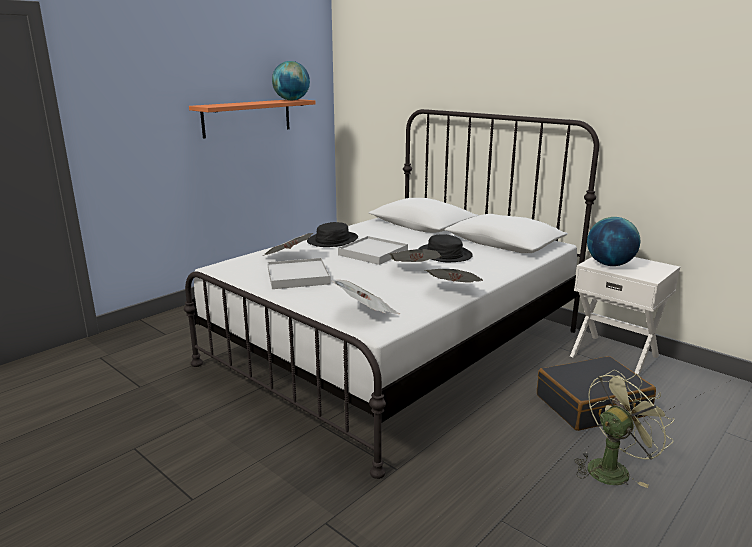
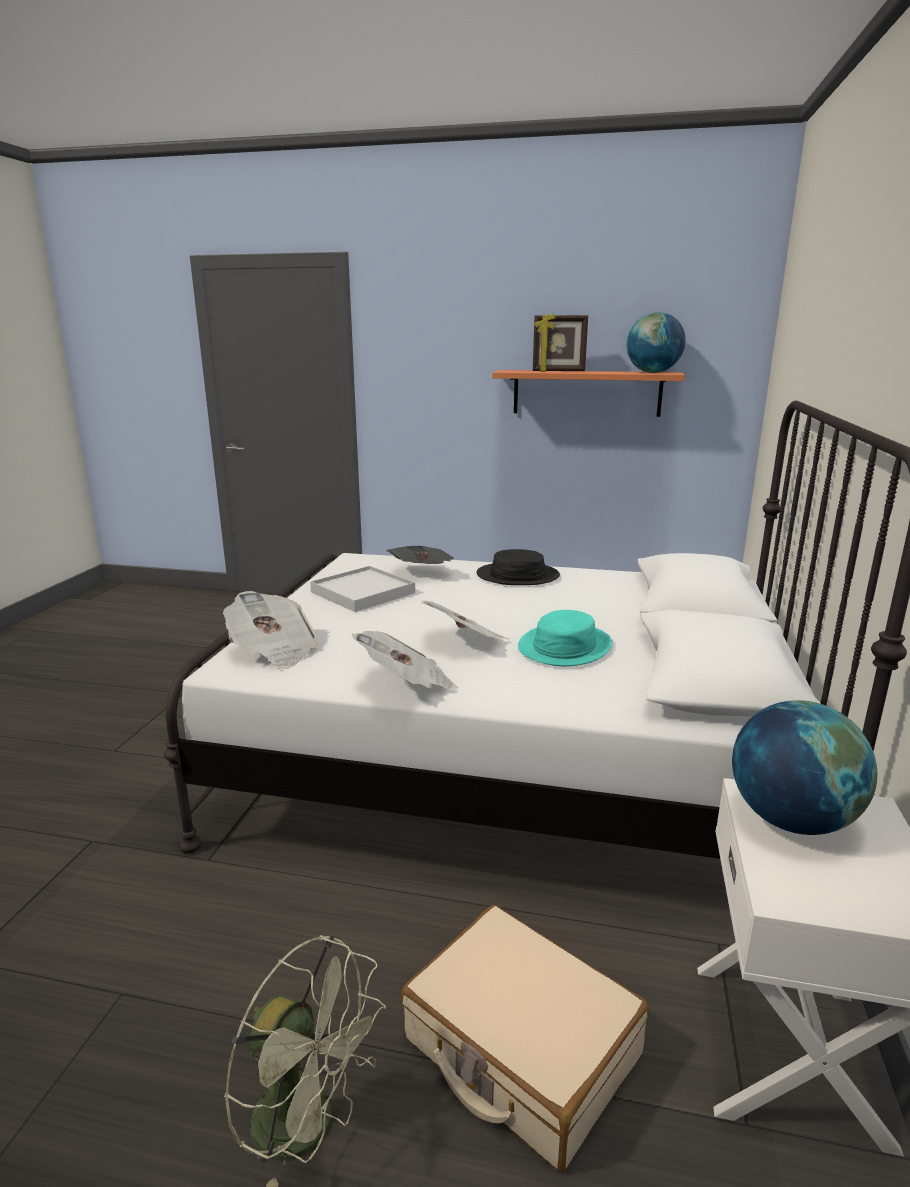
camera: 60 degrees right, 0 degrees up
(242, 103) = (558, 371): none -> picture frame
(373, 253) = (500, 605): white tray -> none
(444, 254) = (564, 646): black hat -> turquoise hat
(592, 406) = (520, 1047): black suitcase -> beige suitcase

